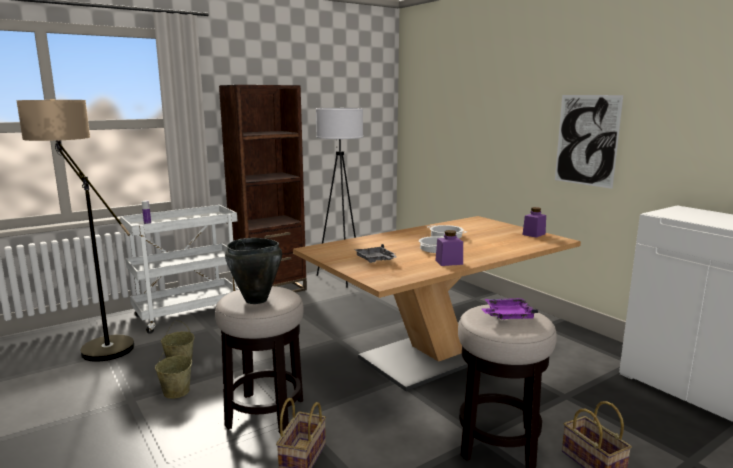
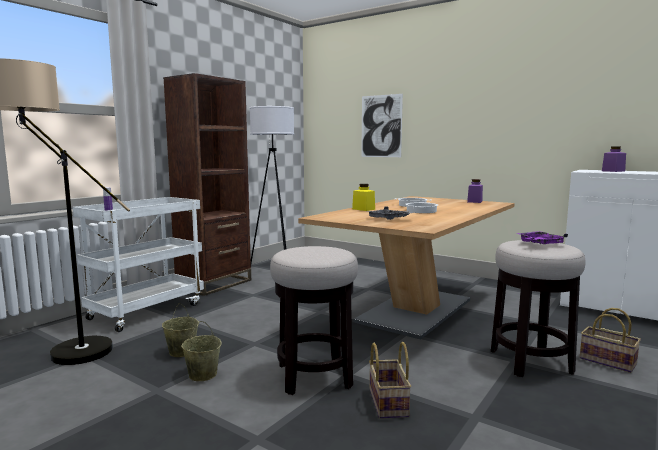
camera: 20 degrees left, 5 degrees down
(256, 300) = (317, 253): black cooking pot -> none
(381, 238) = (363, 209): none -> yellow jar
(449, 262) = (449, 216): purple jar -> purple jar (613, 171)
(586, 140) = (497, 127): picture -> picture (381, 126)

